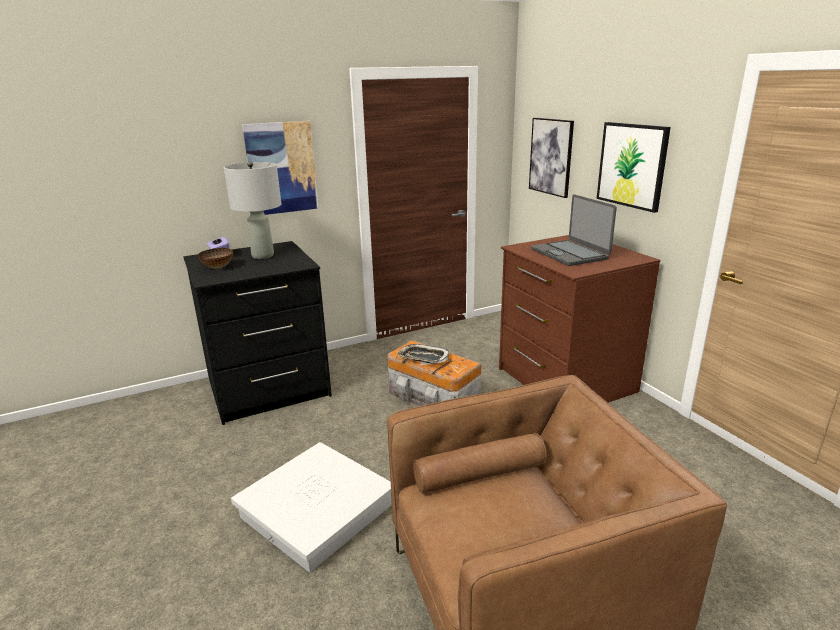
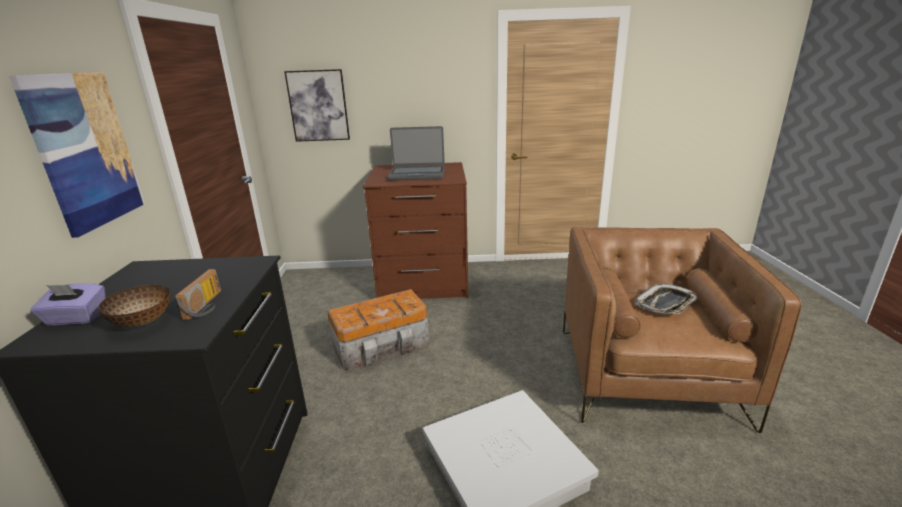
camera: 65 degrees left, 0 degrees up
(239, 272) = (207, 306): none -> radio
(263, 256) = (160, 284): grey table lamp -> none
(423, 358) = (372, 311): tray -> tray (666, 304)
(632, 165) = (417, 98): picture -> none

